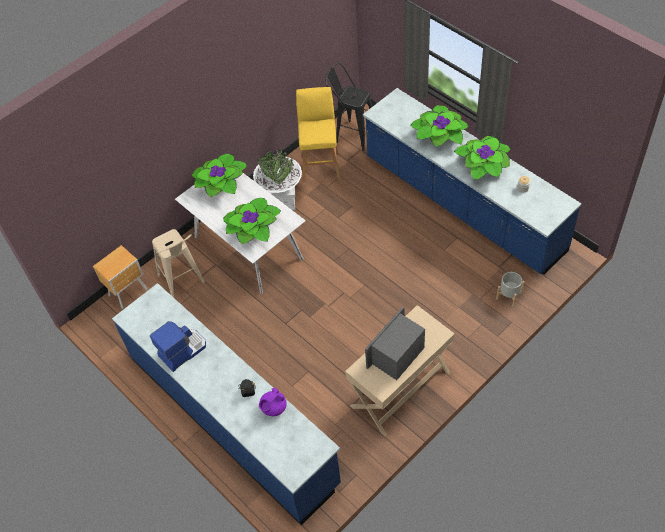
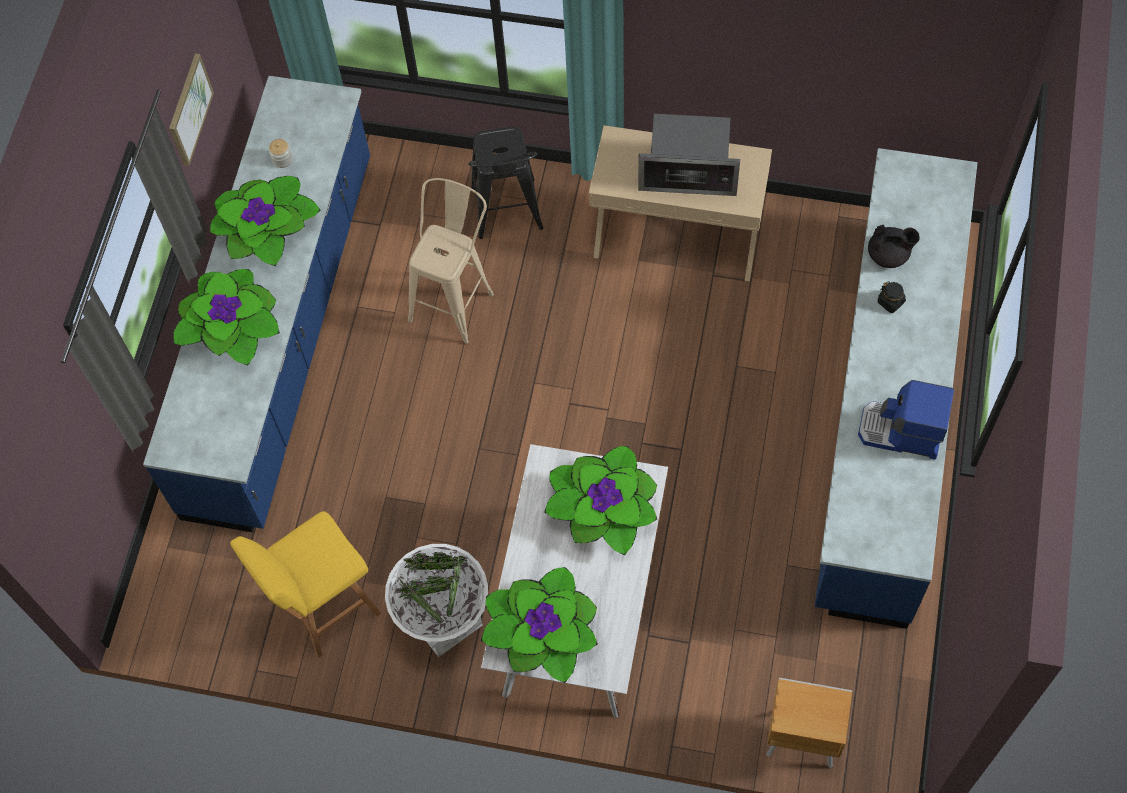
camera: 125 degrees left, 10 degrees up
(183, 282) = (718, 661): beige stool -> beige stool (455, 300)
(273, 408) = (889, 255): purple teapot -> black teapot
(352, 134) = (212, 603): black stool -> black stool (507, 216)
(509, 296) = (426, 186): grey planter -> none
(545, 125) = (189, 109): none -> picture

